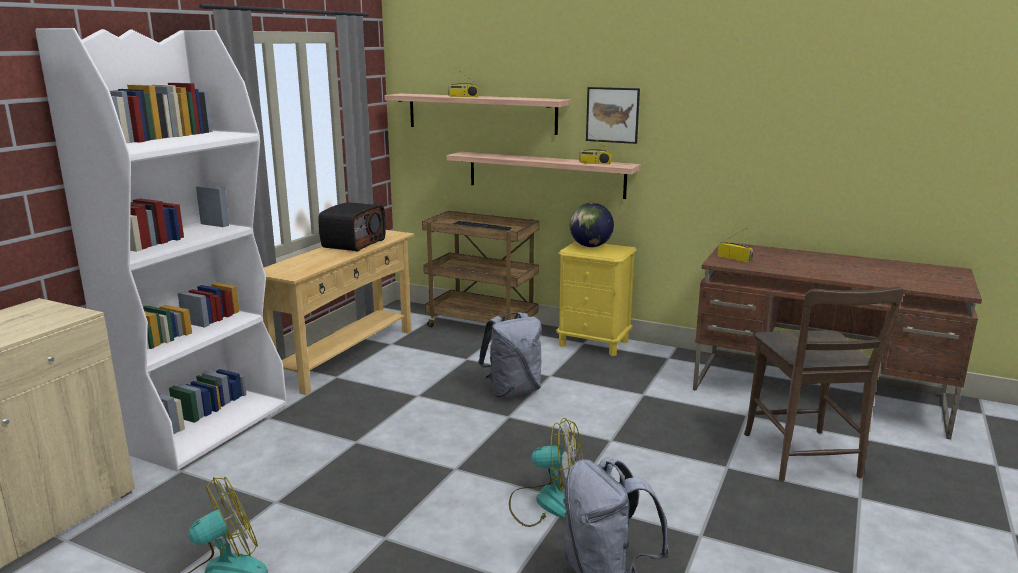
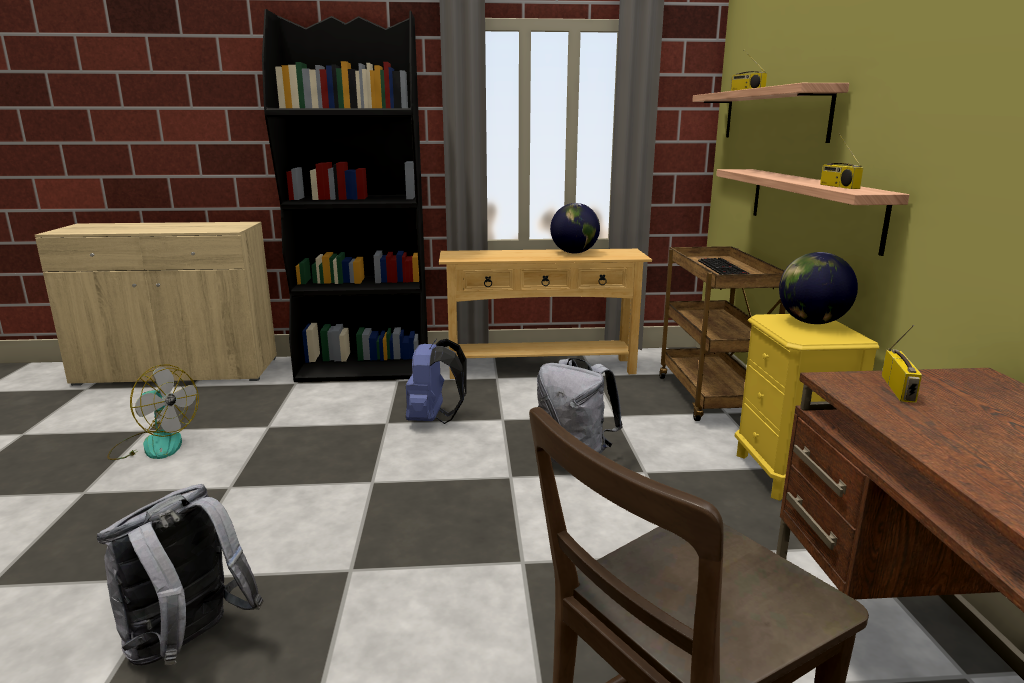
camera: 60 degrees right, 0 degrees up
(205, 425) = (366, 367): white bookcase -> black bookcase
(353, 243) = (574, 253): radio -> globe
(378, 421) = (434, 419): none -> blue backpack
(547, 502) = (335, 556): fan -> none
(612, 115) = (889, 104): picture -> none

